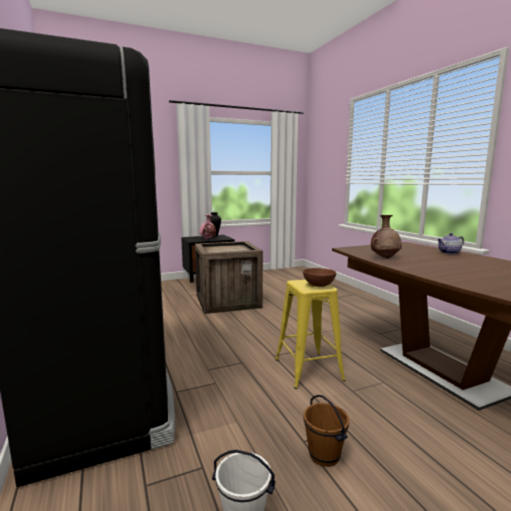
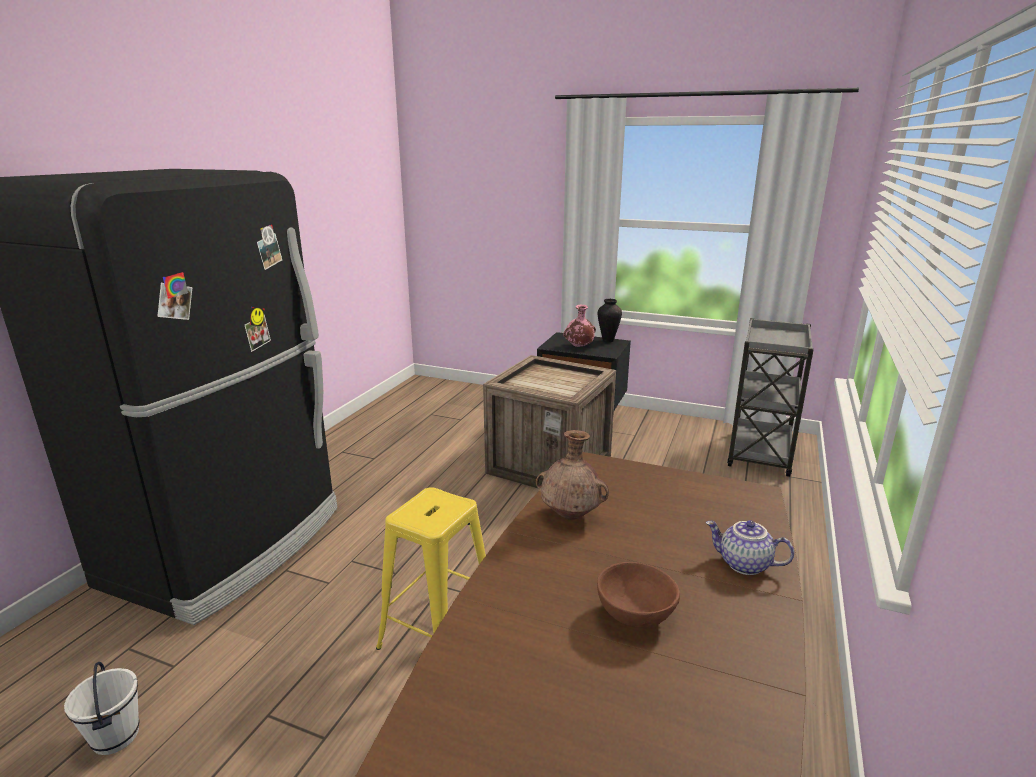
camera: 45 degrees right, 10 degrees up
(297, 275) = (759, 454): none -> grey cart
(318, 285) = (432, 516): brown bowl -> brown bowl (634, 614)
(323, 455) = (251, 746): brown bucket -> none

